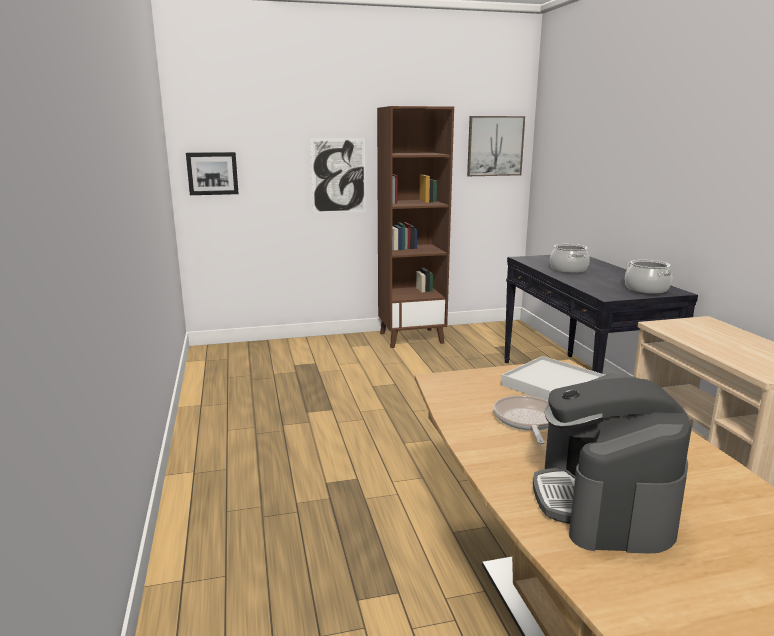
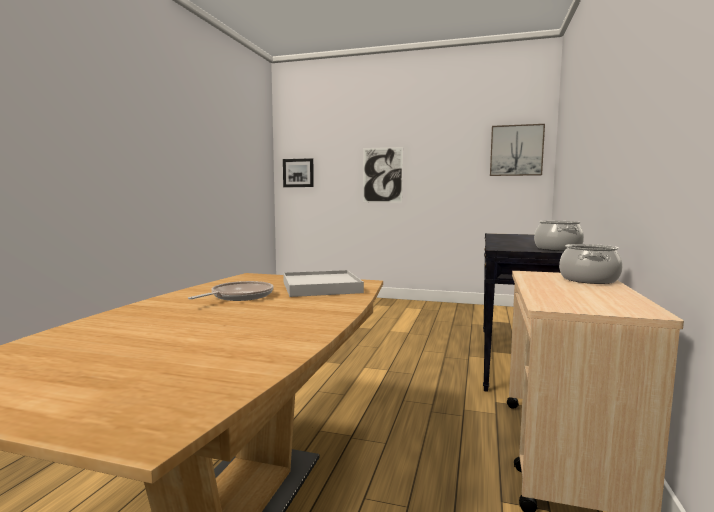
camera: 30 degrees right, 10 degrees down
(411, 338) = (429, 306): brown bookcase -> none
(568, 269) = (516, 239): cooking pot -> cooking pot (588, 280)
(603, 502) = (140, 334): coffee machine -> none

